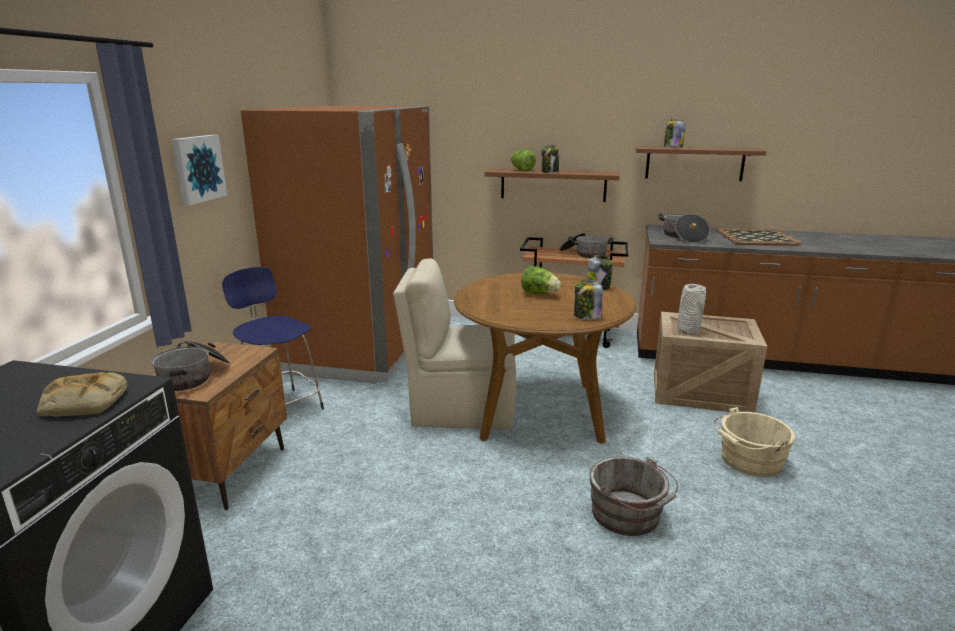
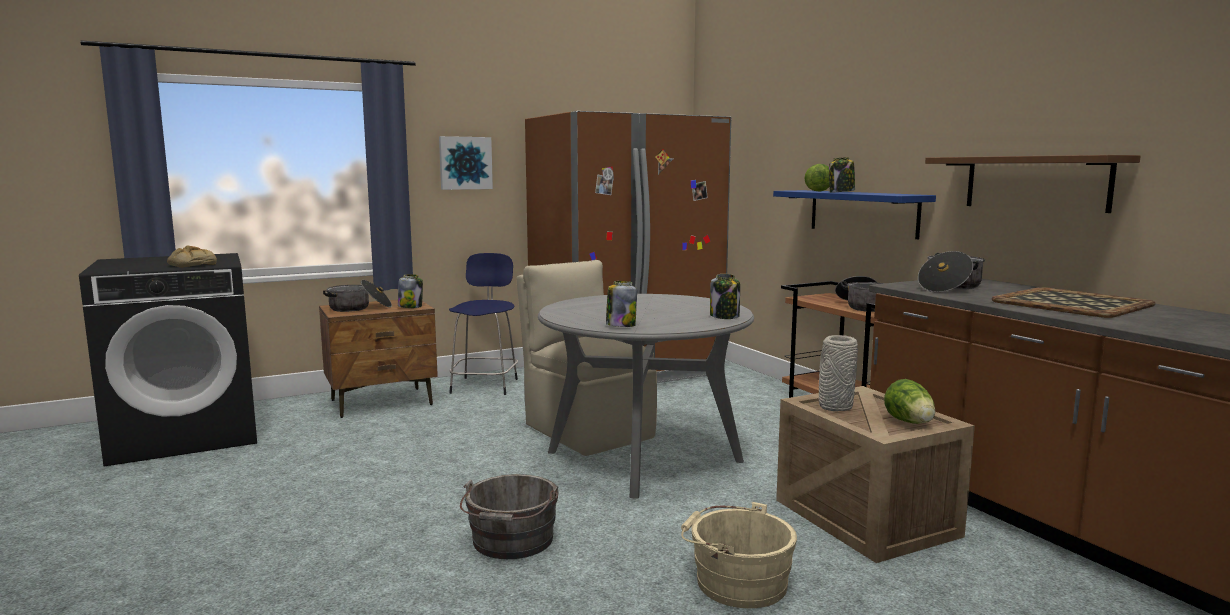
camera: 50 degrees right, 10 degrees down
(539, 294) = (651, 308): lettuce -> lettuce (910, 423)
(539, 410) = (644, 456): brown dining table -> grey dining table
(553, 184) = (862, 213): brown shelf -> blue shelf
(672, 147) = (989, 156): jar -> jar (410, 307)

